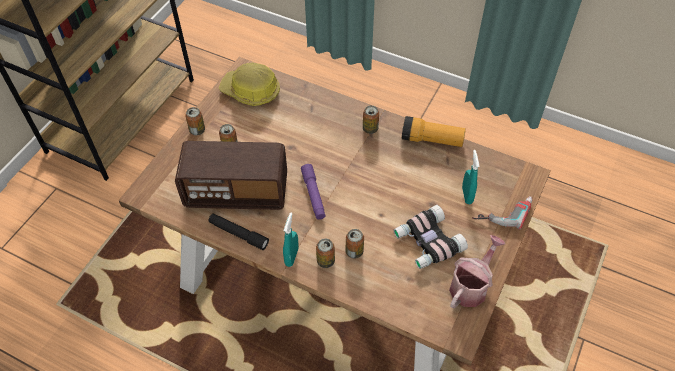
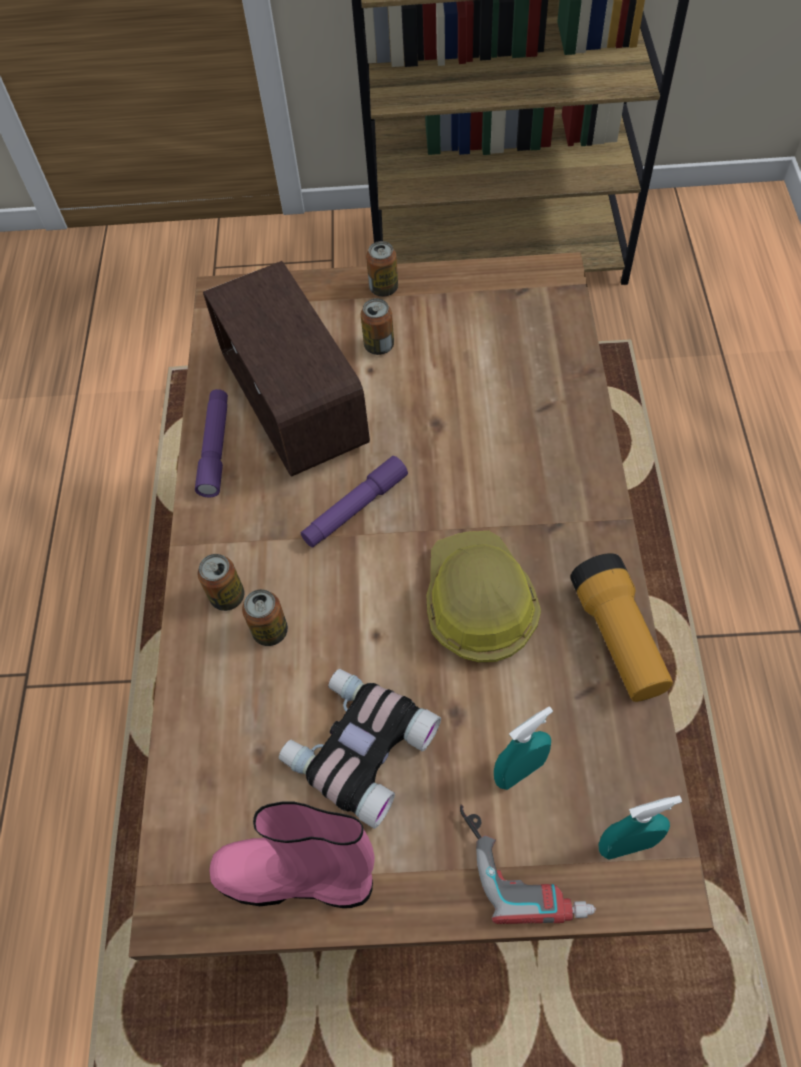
camera: 65 degrees right, 5 degrees up
(238, 234) = (215, 448): black flashlight -> purple flashlight
(251, 91) = (515, 308): hard hat -> hard hat (477, 603)
(291, 257) = (210, 542): turquoise spray bottle -> turquoise spray bottle (626, 845)
(370, 129) = (566, 519): can -> none
(471, 285) = (299, 878): watering can -> pink boot

